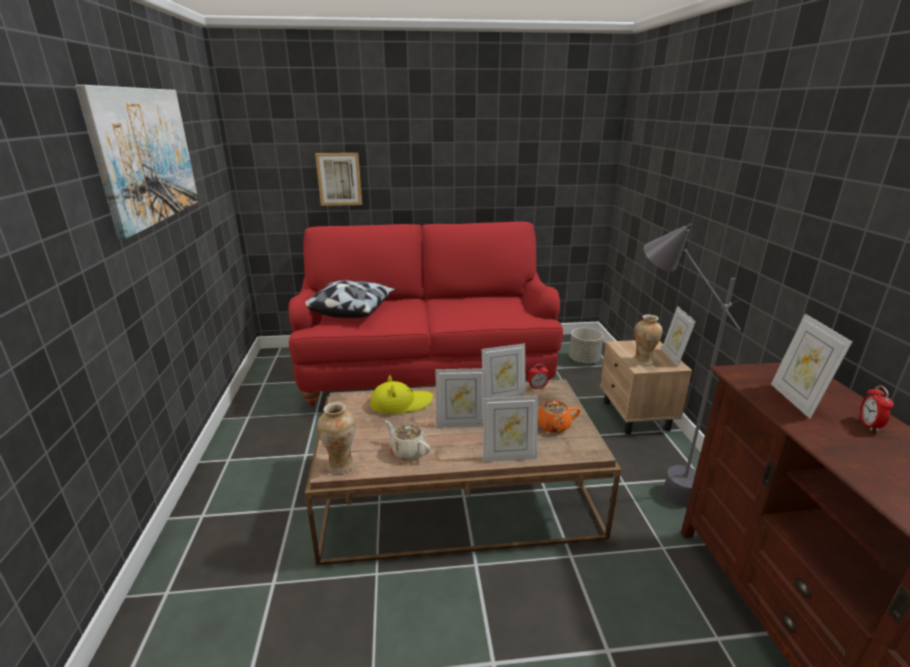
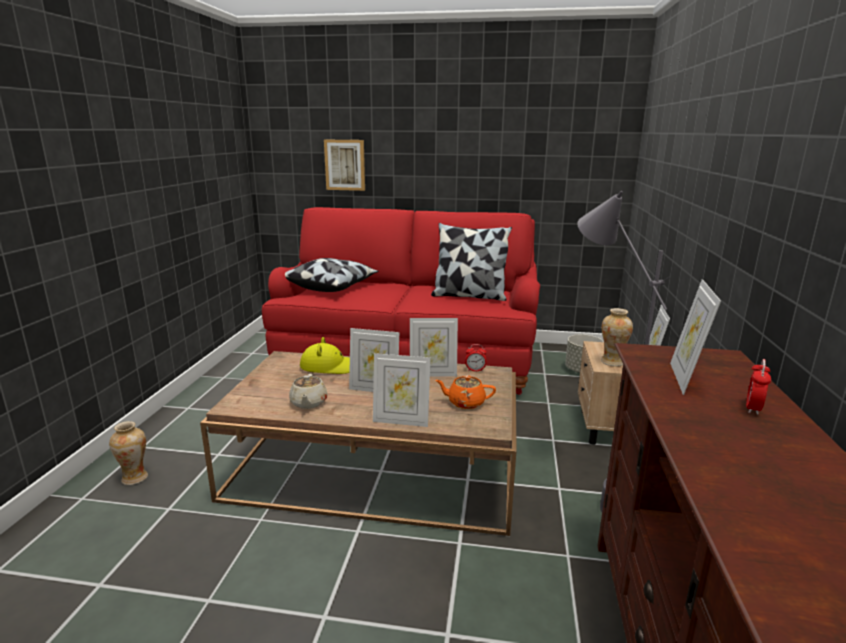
camera: 15 degrees right, 5 degrees down
(146, 156) = (145, 123): picture -> none
(341, 465) = (241, 405): vase -> vase (135, 478)
(408, 451) = (308, 403): beige teapot -> beige teapot turned 150 degrees counterclockwise
(492, 307) = (469, 296): none -> pillow

